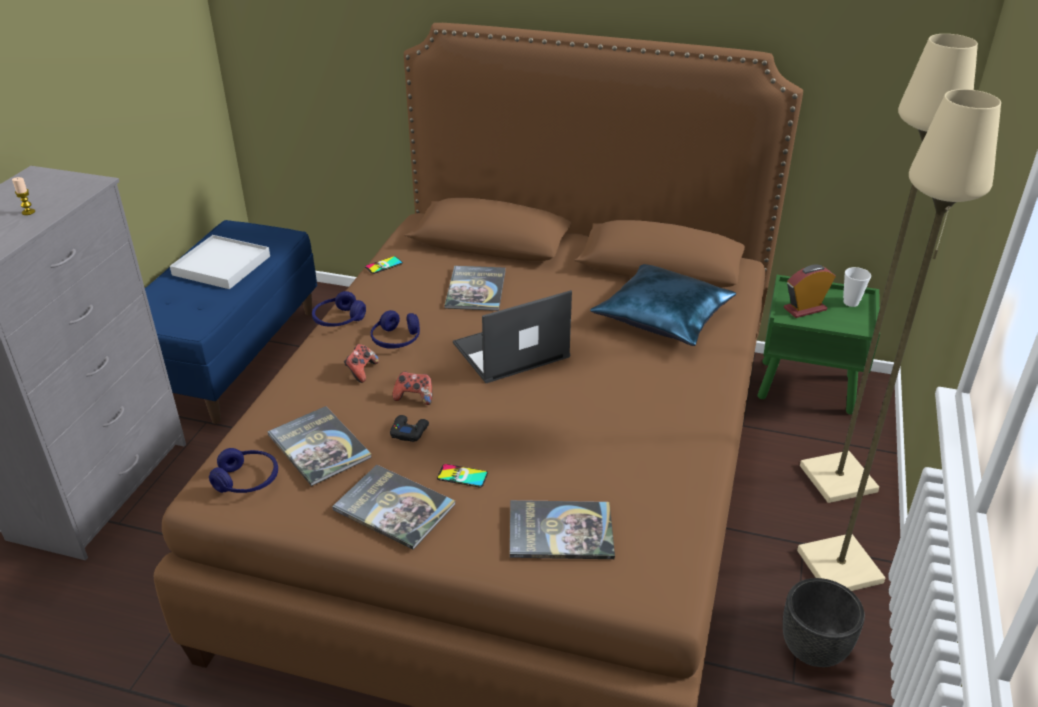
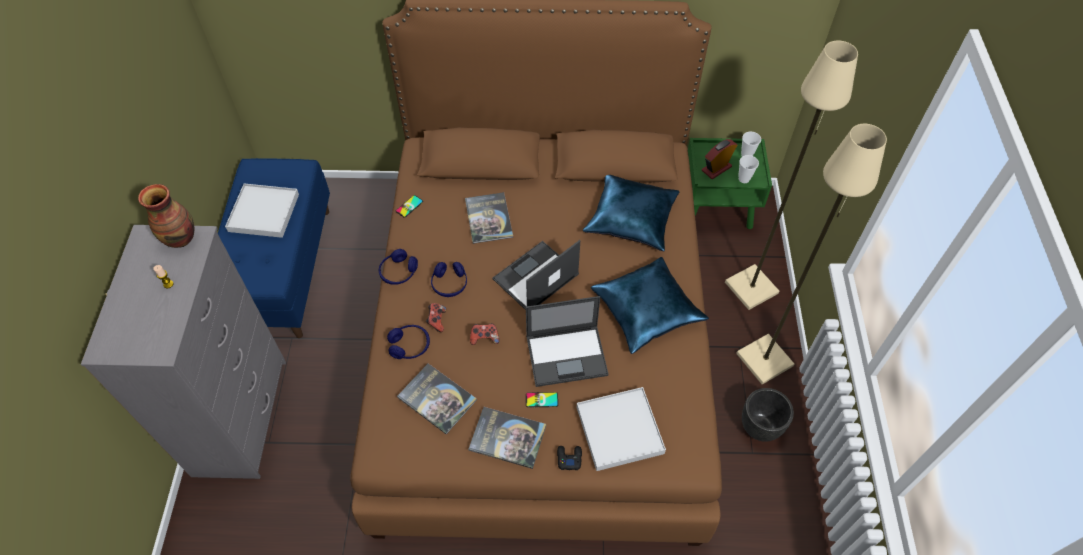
camera: 15 degrees left, 20 degrees up
(72, 181) = (181, 238): none -> vase
(247, 480) = (399, 439): blue headphones -> blue headphones (409, 345)
(409, 431) = (493, 371): black game controller -> black game controller (569, 458)
(519, 435) = (567, 355): none -> laptop
(560, 531) = (619, 430): book -> white tray
(652, 408) = (647, 310): none -> blue pillow
(841, 324) = (744, 179): none -> cup

